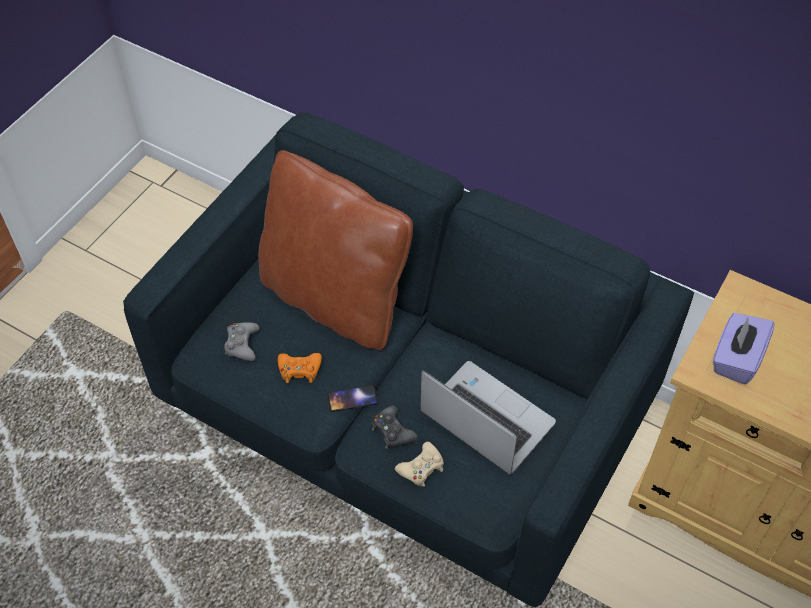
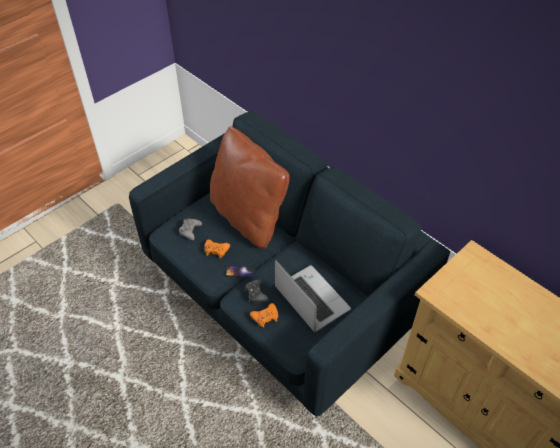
camera: 15 degrees right, 5 degrees down
(421, 468) = (265, 317): beige game controller -> orange game controller
(736, 359) = (458, 289): purple tissue box -> none

